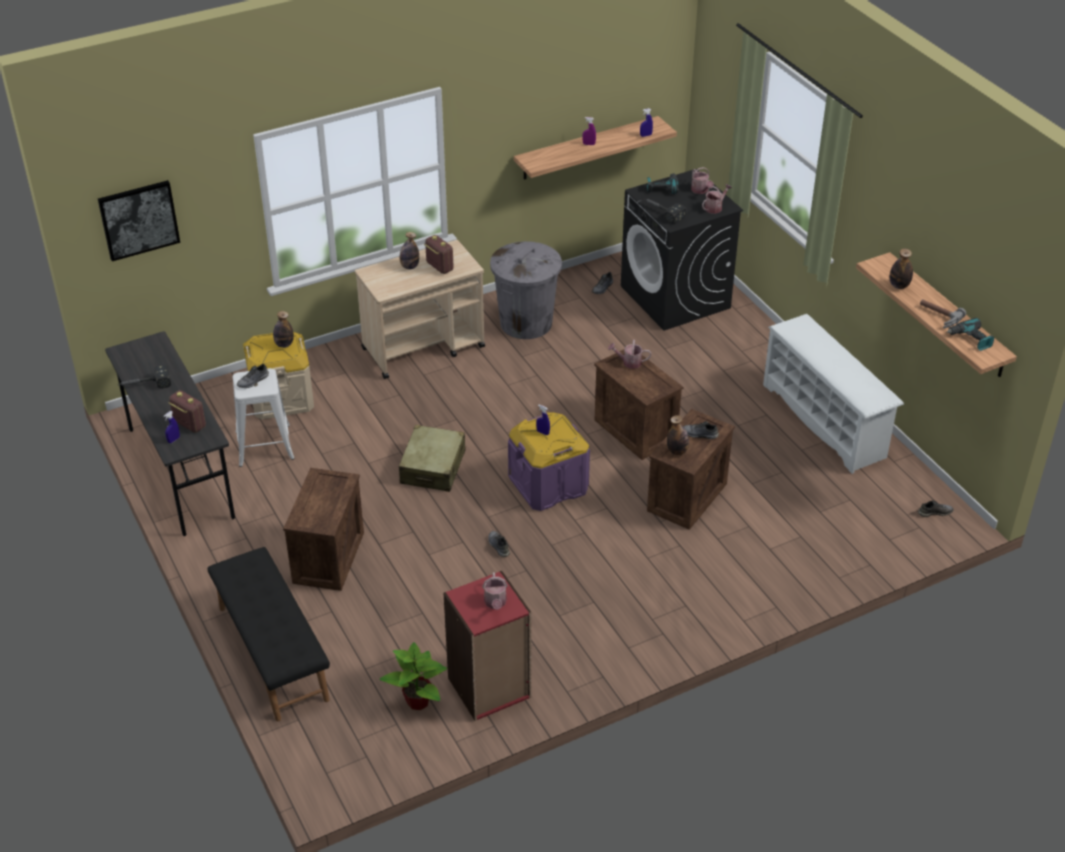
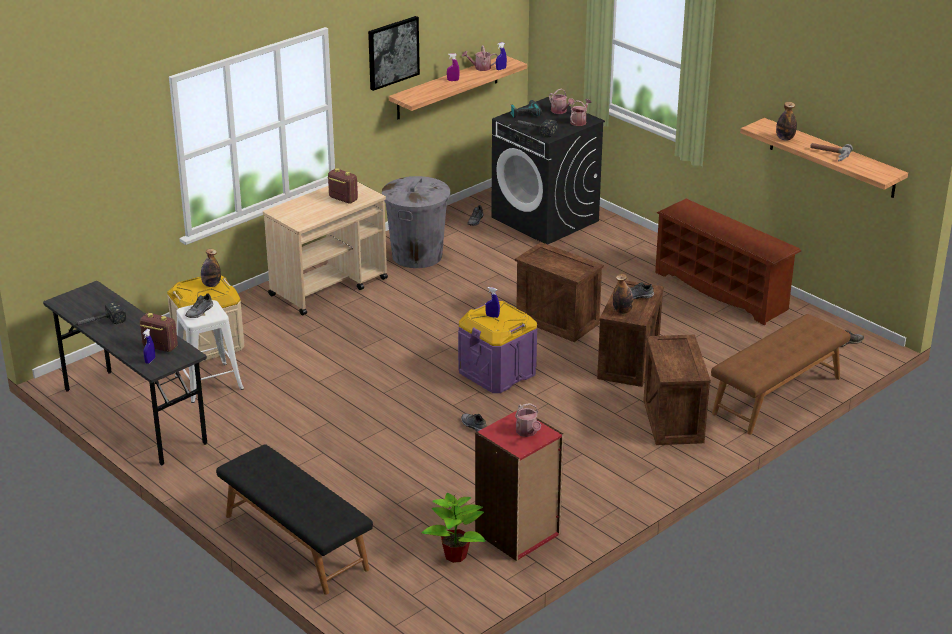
camera: 15 degrees left, 10 degrees down
(139, 219) = (68, 167): picture -> picture (393, 52)
(329, 558) = (316, 460): crate -> crate (674, 421)
(409, 266) = (314, 202): bottle -> none
(433, 467) = (382, 375): beige suitcase -> none
(629, 362) = (546, 254): watering can -> watering can (480, 68)
(825, 421) = (722, 291): white shoe rack -> brown shoe rack
(827, 568) = (777, 396): none -> brown bench
(970, 339) = (864, 166): power drill -> none

